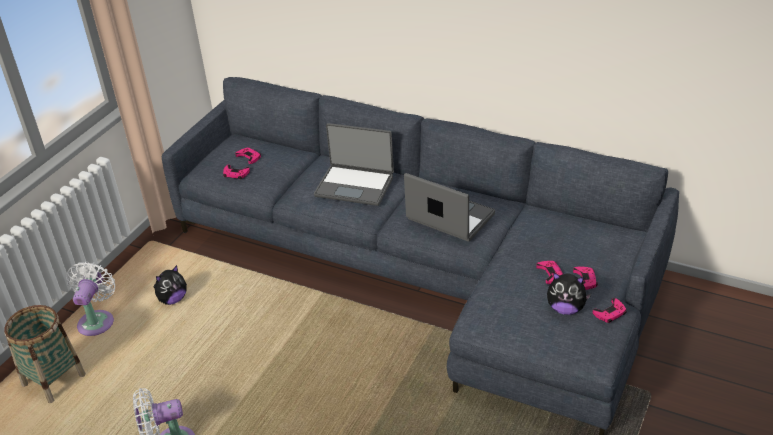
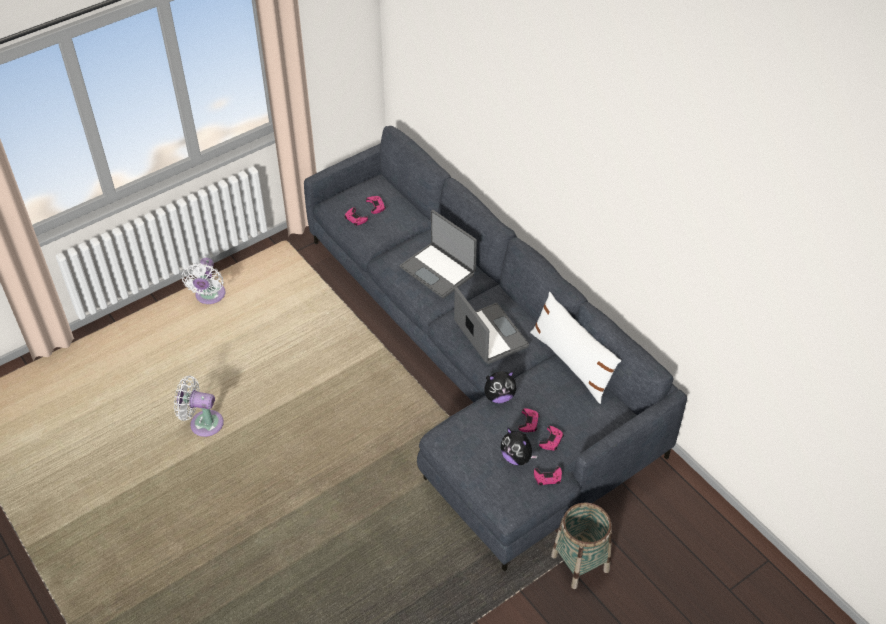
camera: 25 degrees right, 10 degrees up
(54, 380) = (155, 334): basket -> basket (580, 563)
(97, 320) = (209, 296): white fan -> white fan turned 150 degrees clockwise
(173, 299) = (272, 302): plush toy -> plush toy (499, 396)
(544, 212) = (572, 363): none -> white pillow

